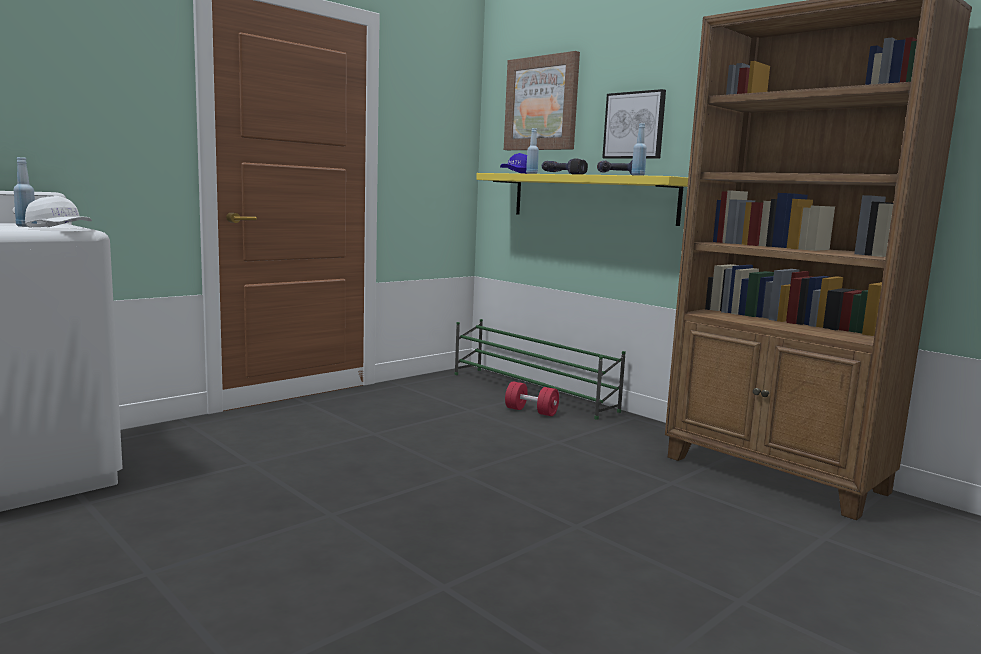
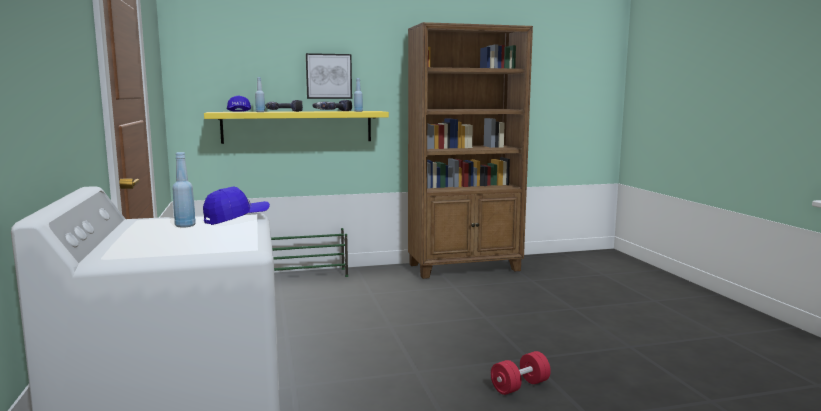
camera: 60 degrees left, 0 degrees up
(59, 229) = (236, 219): white cap -> blue cap
(531, 411) = (310, 287): red dumbbell -> red dumbbell (520, 386)
(542, 103) = (238, 55): picture -> none

